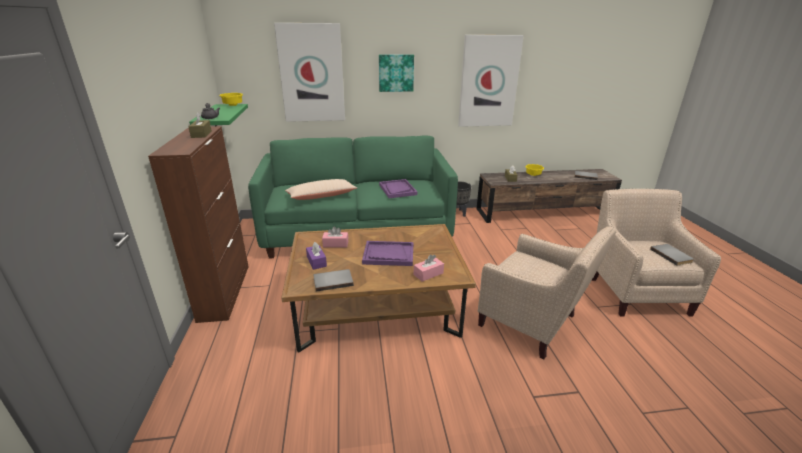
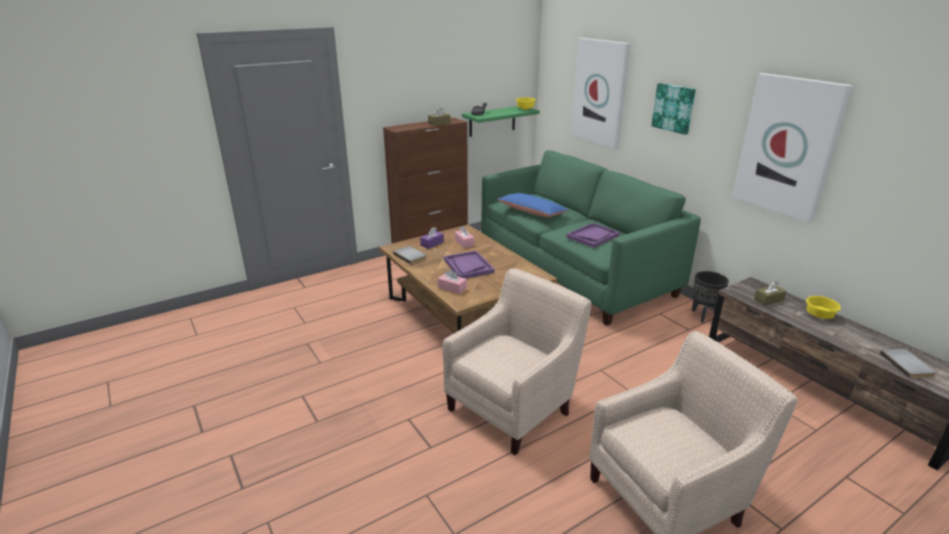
camera: 65 degrees right, 0 degrees up
(321, 196) = (532, 212): beige pillow -> blue pillow
(533, 324) = (513, 407): beige armchair -> beige armchair turned 150 degrees counterclockwise
(672, 255) = (672, 453): grey book -> none

